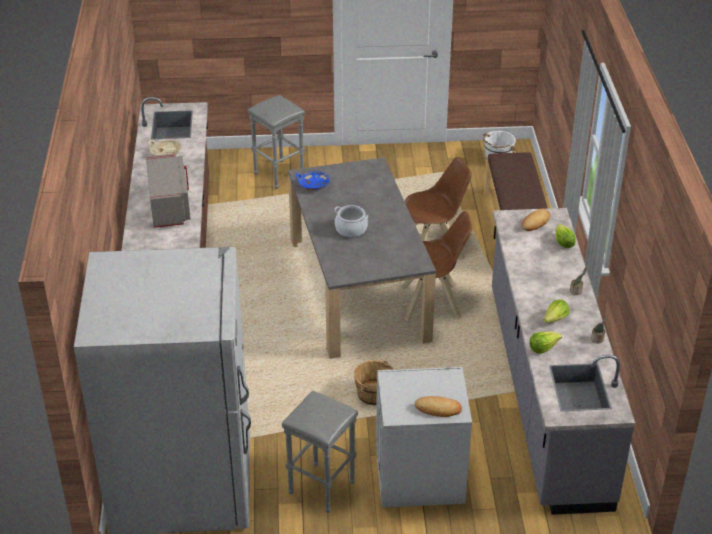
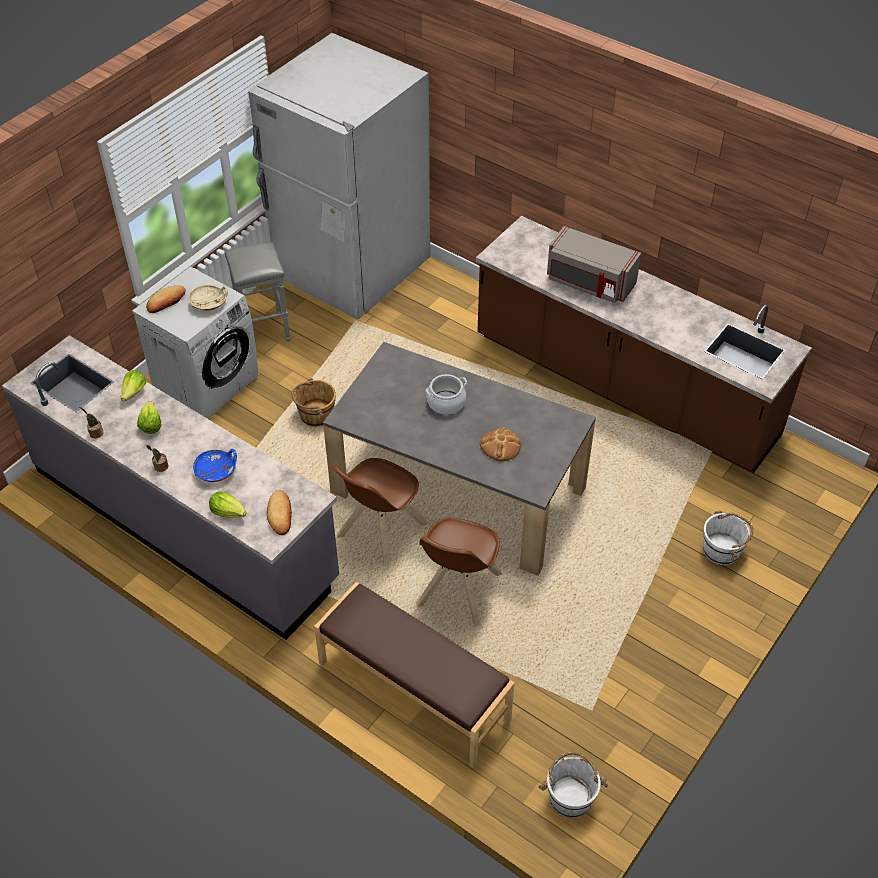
camera: 130 degrees right, 10 degrees up
(165, 153) = (687, 319): beige bowl -> beige bowl (209, 302)
(279, 173) = (722, 550): grey stool -> white bucket
(313, 185) = (547, 419): blue bowl -> blue bowl (216, 470)
(359, 192) = (500, 445): none -> bread

